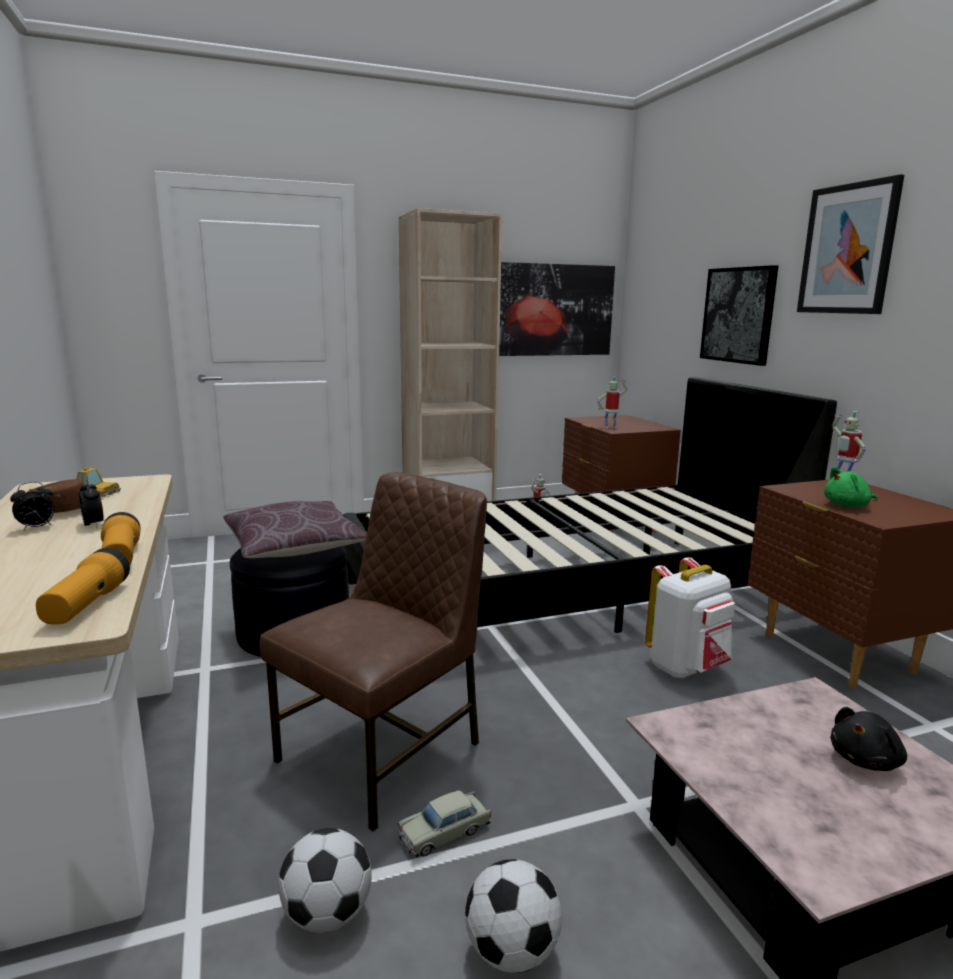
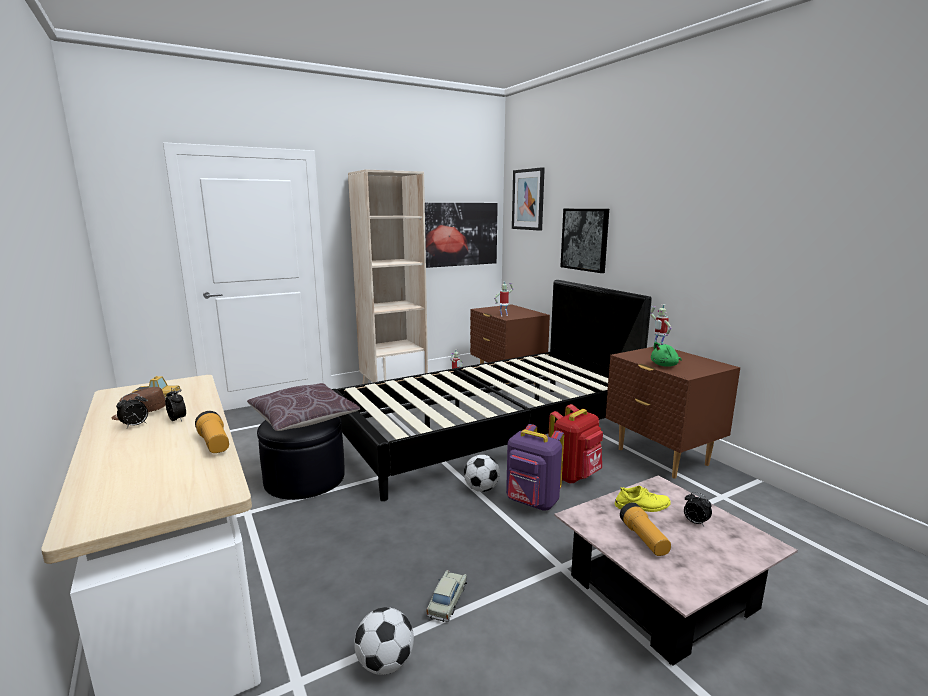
camera: 10 degrees left, 0 degrees up
(87, 605) = (211, 480): flashlight -> flashlight (644, 539)
(384, 752) = (393, 554): brown chair -> none
(445, 832) = (447, 601): beige toy car -> beige toy car turned 150 degrees clockwise
(511, 951) = (506, 666): football -> football (481, 489)
(611, 700) = (532, 502): none -> purple backpack
(687, 668) = (574, 476): white backpack -> red backpack
(777, 723) = (642, 506): none -> yellow shoe
(848, 249) = (652, 201): picture -> picture (528, 199)
(866, 760) = (695, 522): black plush toy -> alarm clock

